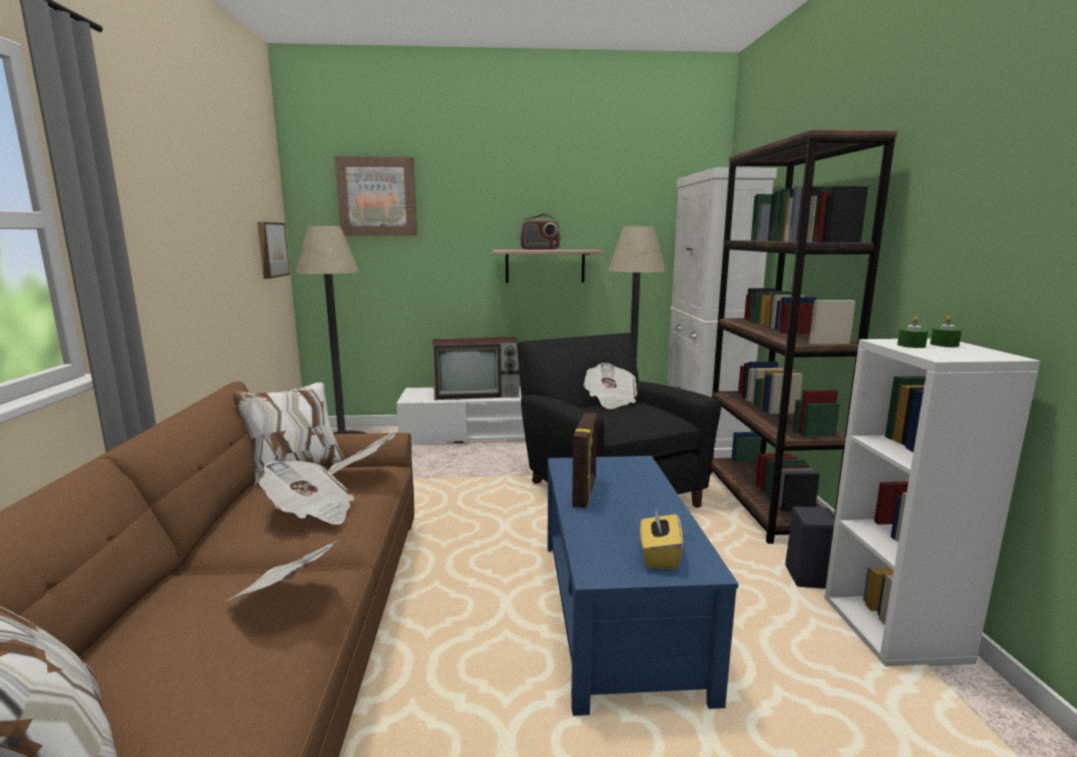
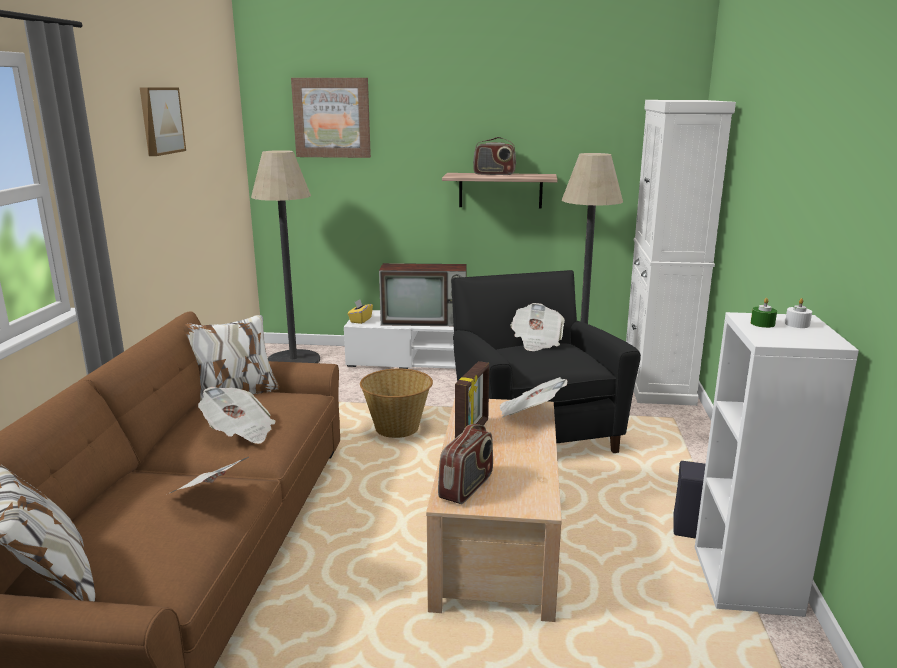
camera: 10 degrees right, 5 degrees up
(271, 249) = (229, 173): picture -> picture (160, 120)
(360, 473) = (286, 400): newspaper -> newspaper (529, 413)
(469, 501) = (397, 428): none -> basket
(609, 554) = (467, 487): none -> radio
(616, 613) = (495, 540): blue coffee table -> beige coffee table
(659, 556) = (507, 493): yellow tissue box -> yellow tissue box (360, 320)
(764, 504) = (686, 455): brown bookcase -> none
(944, 344) = (797, 324): green candle -> white candle

